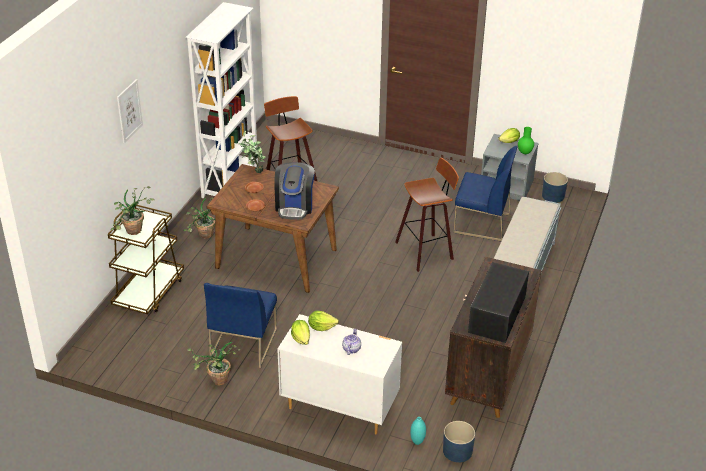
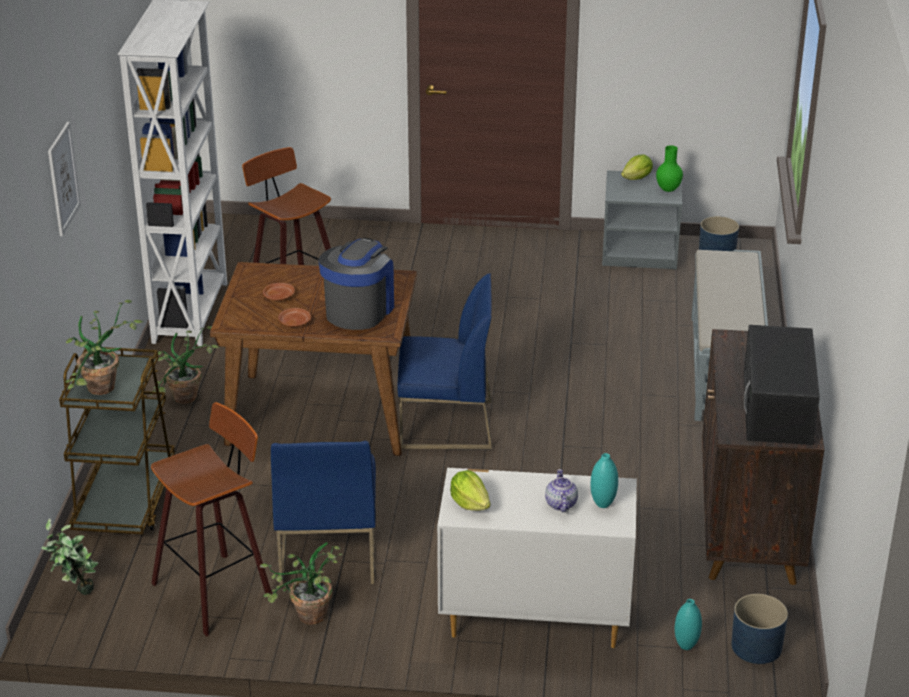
camera: 15 degrees left, 5 degrees down
(253, 171) = (264, 270): potted plant -> potted plant (76, 593)
(294, 206) = (359, 310): coffee machine -> coffee machine turned 150 degrees counterclockwise
(321, 327) = (494, 480): lettuce -> none
(375, 354) = (603, 504): none -> turquoise vase
(426, 251) = (561, 363): stool -> stool (216, 590)
(481, 224) = (627, 311): blue chair -> blue chair (445, 425)

